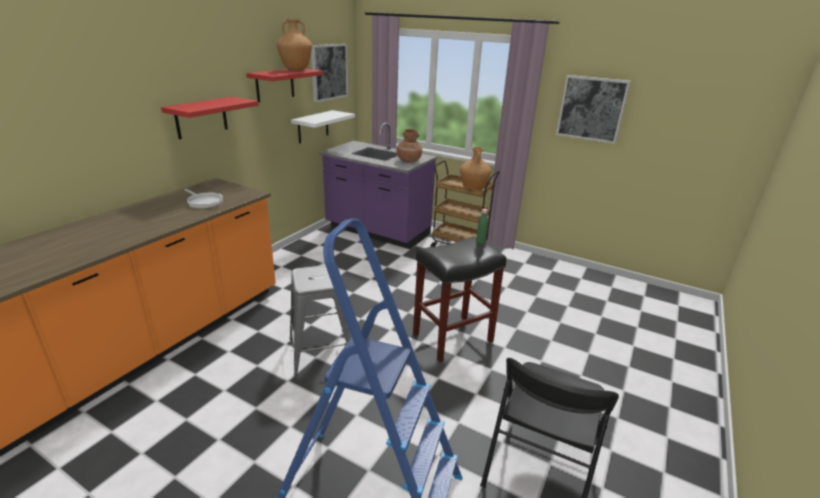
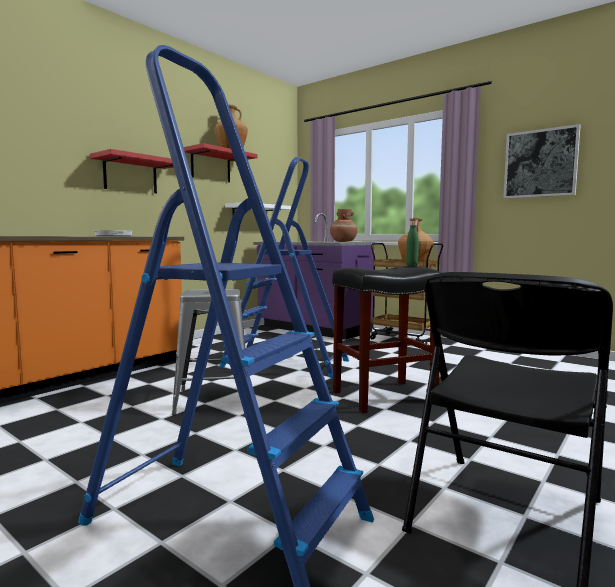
camera: 10 degrees right, 20 degrees down
(329, 72) = (267, 170): picture -> none
(365, 293) = (284, 363): none -> blue step ladder

